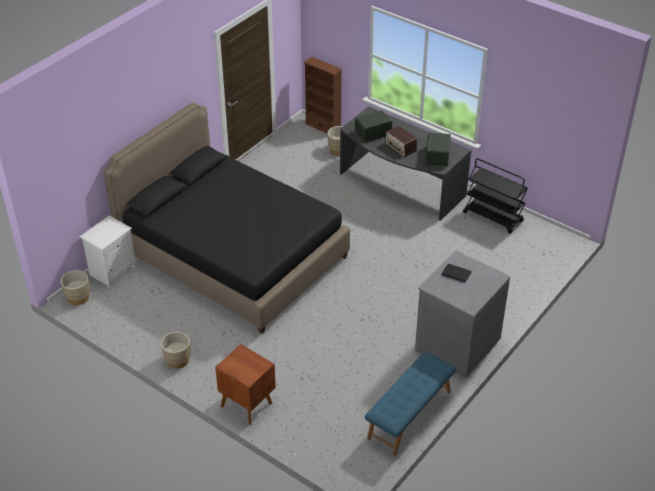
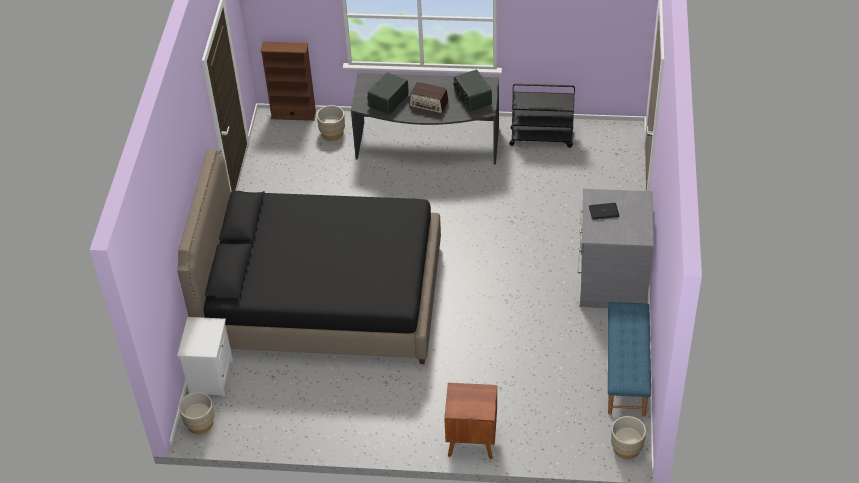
camera: 30 degrees left, 5 degrees up
(177, 360) = (365, 434): beige planter -> beige planter (626, 448)

